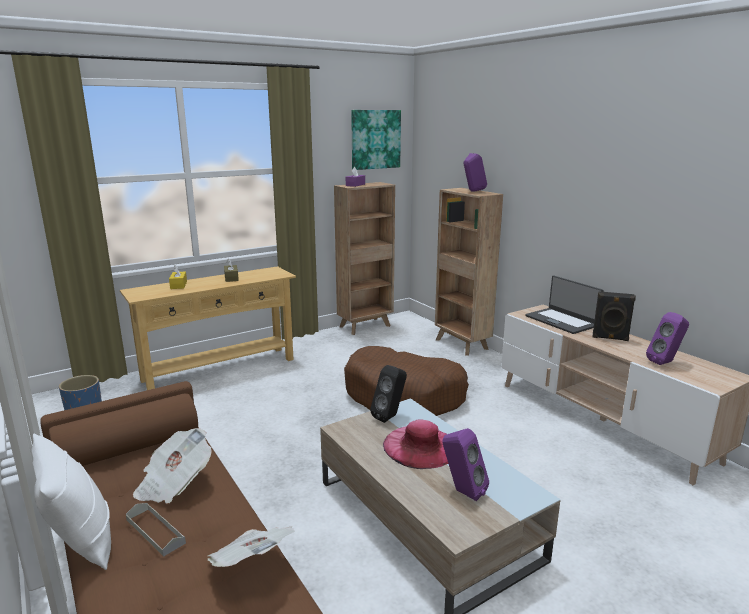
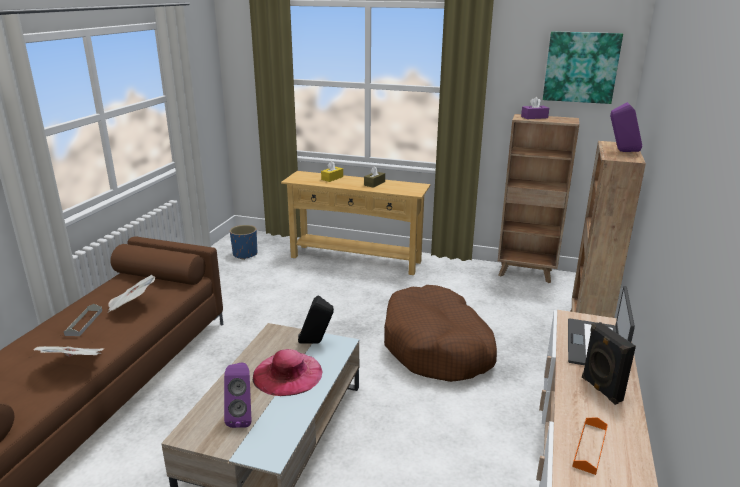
camera: 50 degrees right, 5 degrees up
(81, 540) = (65, 308): white pillow -> none
(665, 362) = (590, 447): purple speaker -> orange tray

